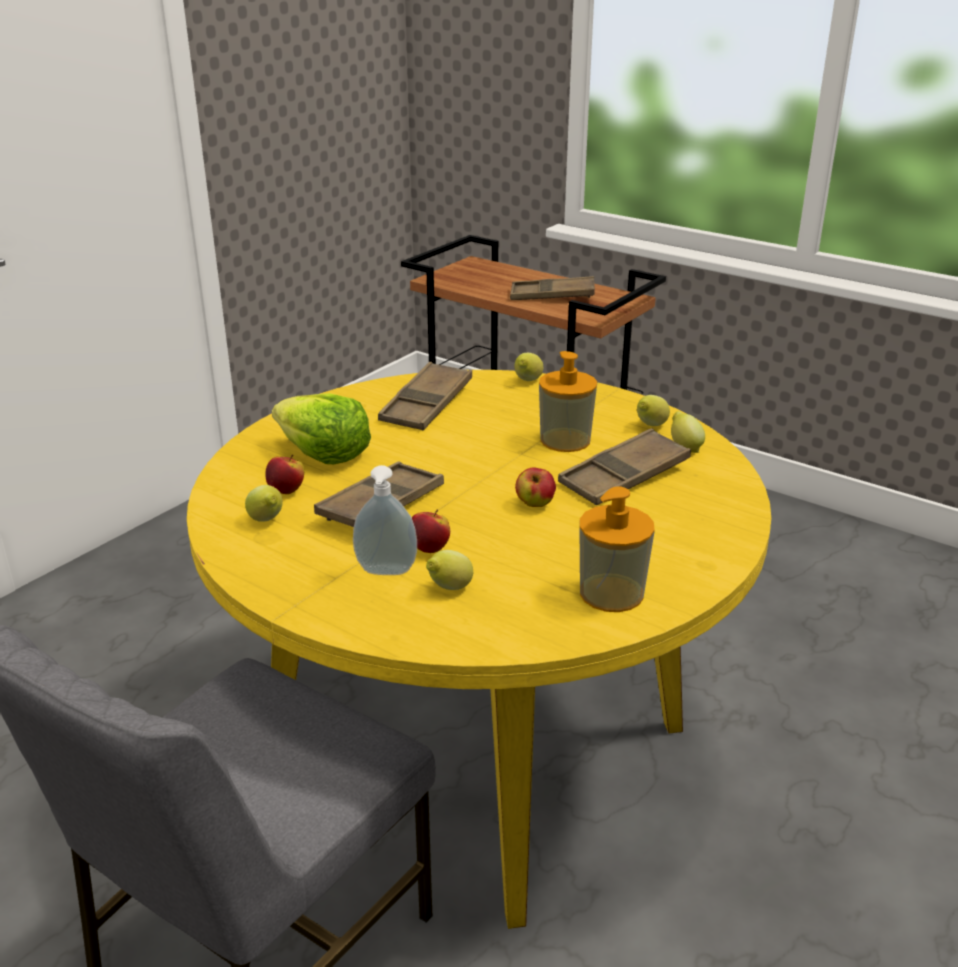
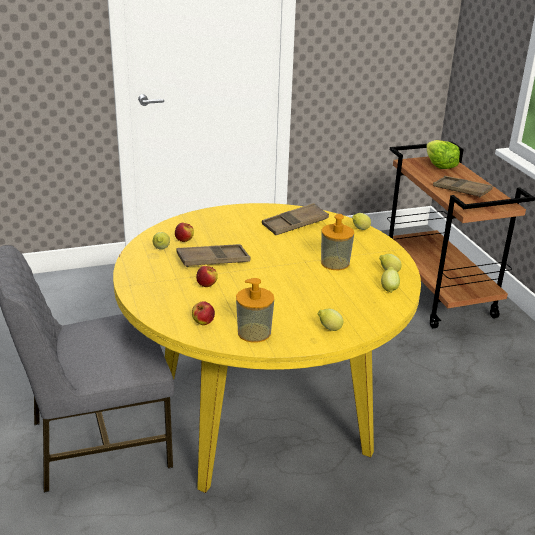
camera: 35 degrees right, 0 degrees up
(323, 454) = (219, 230): lettuce -> lettuce (439, 165)
(386, 572) = (177, 287): soap dispenser -> none
(449, 589) = (192, 303): lemon -> lemon (329, 329)
(535, 504) = (277, 285): apple -> apple (203, 323)
(624, 476) = (337, 289): brown tray -> none

